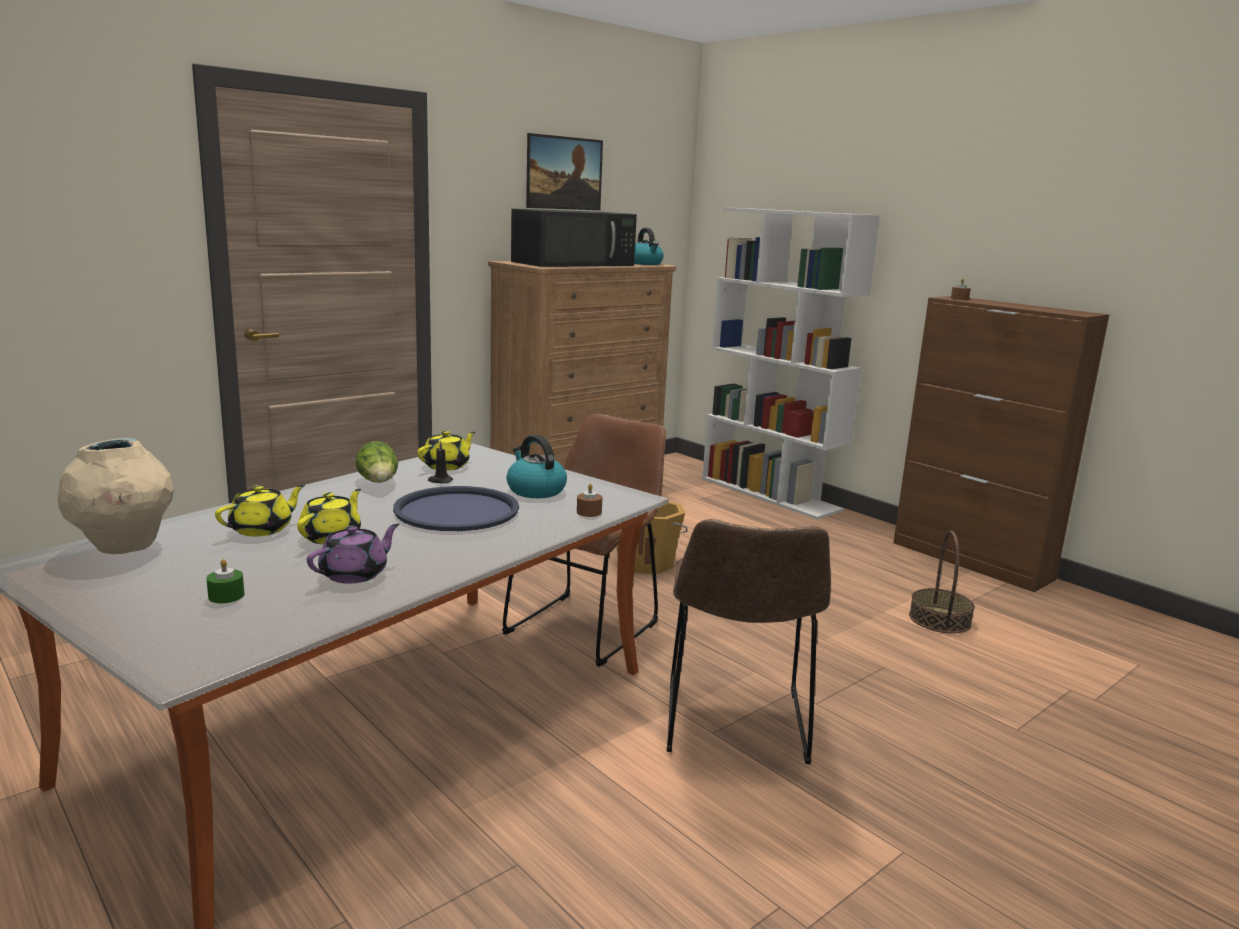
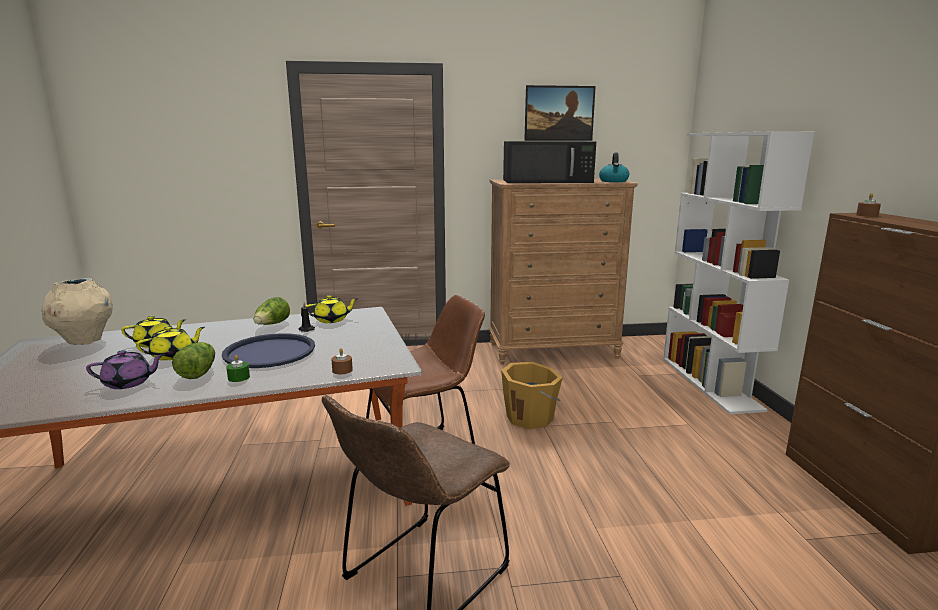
camera: 35 degrees right, 0 degrees up
(226, 596) = (52, 381): green candle -> green candle (238, 377)
(418, 546) = (198, 372): none -> lettuce
(535, 490) = (345, 346): kettle -> none
(940, 619) = (743, 548): basket -> none

